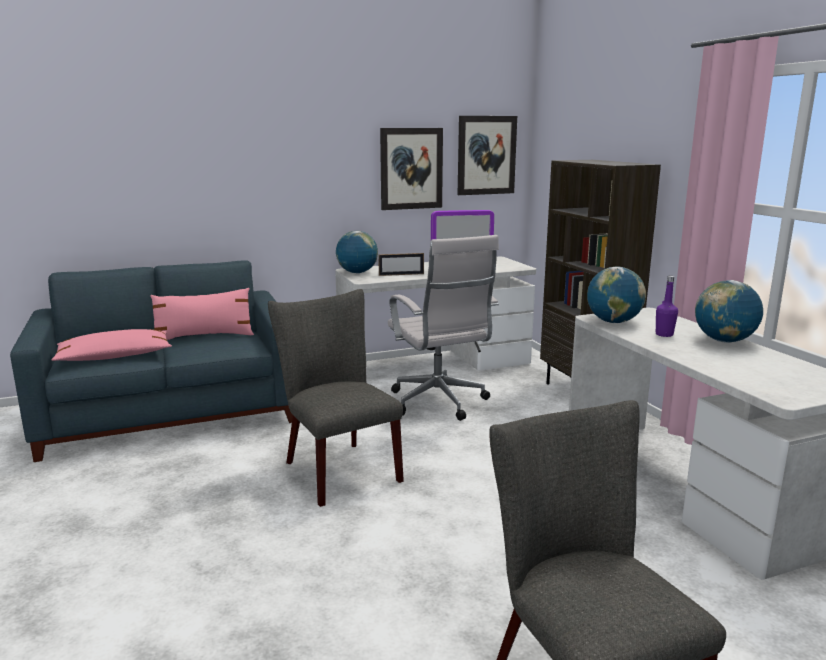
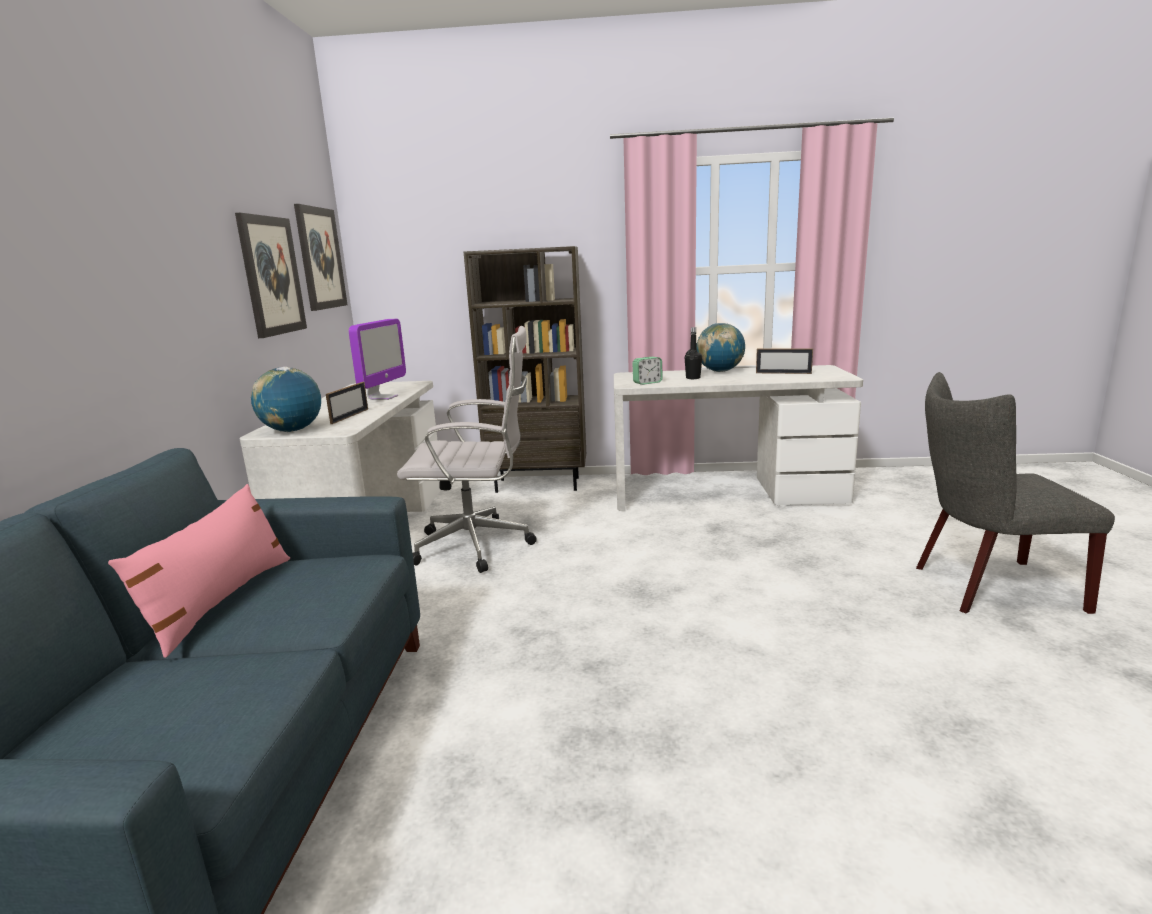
camera: 65 degrees left, 0 degrees up
(115, 356) = (200, 703): pink pillow -> none
(337, 468) = (586, 633): grey chair -> none
(613, 322) = (647, 382): globe -> alarm clock
(664, 334) = (693, 378): purple bottle -> black bottle
(762, 368) = (783, 373): none -> picture frame

